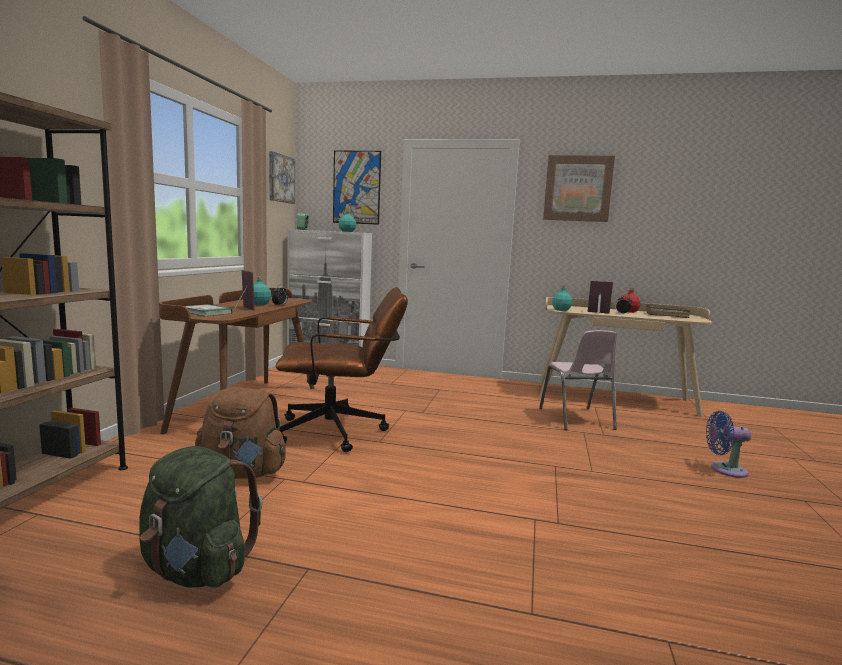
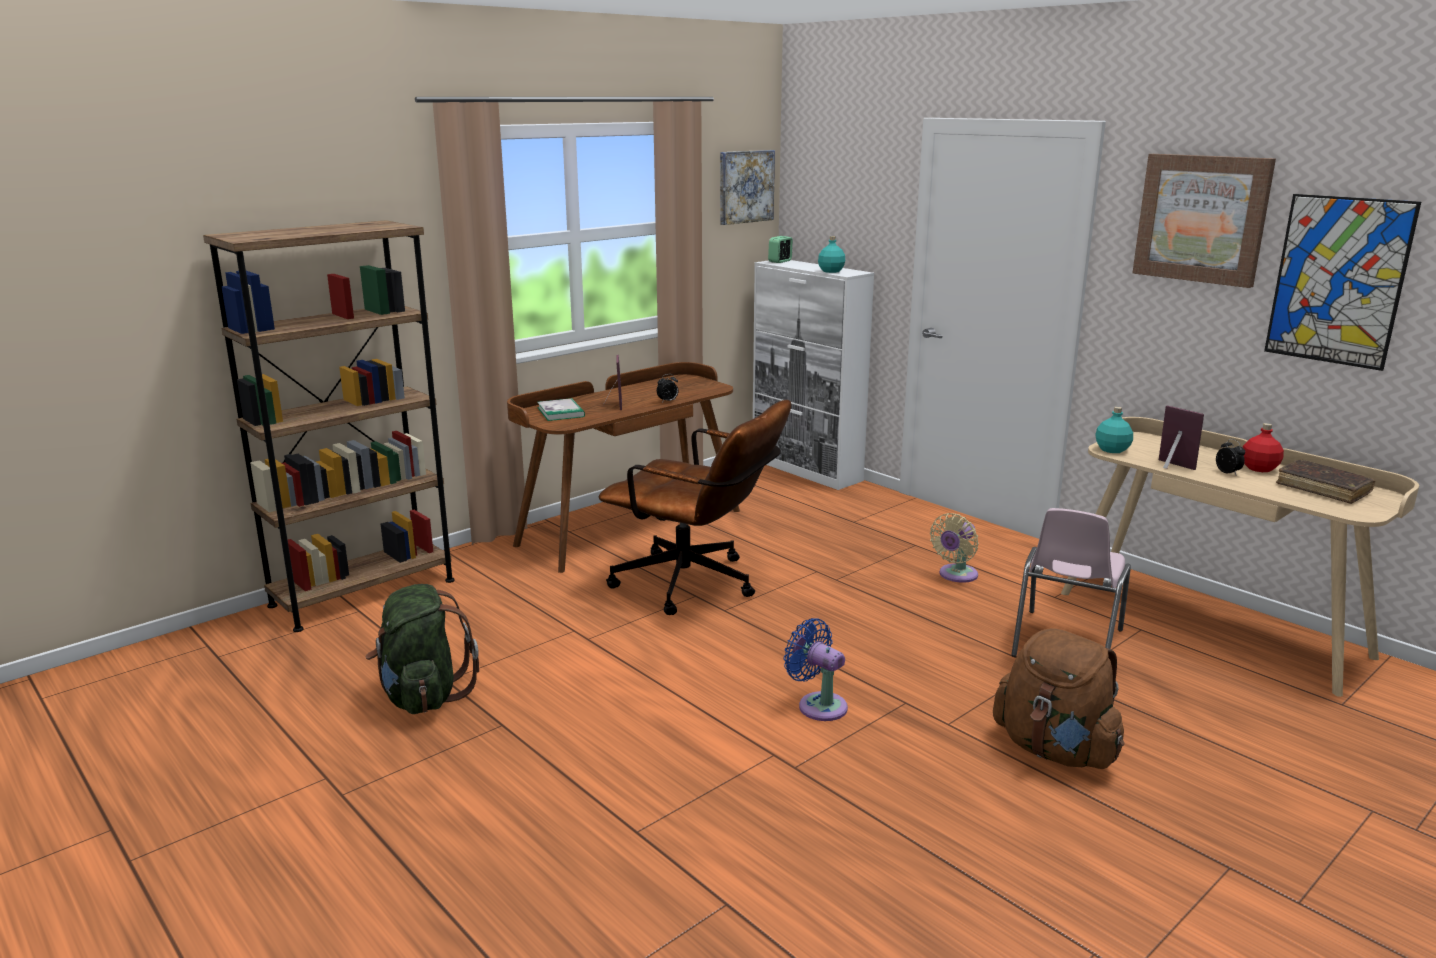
camera: 35 degrees right, 10 degrees up
(242, 473) = (543, 613): brown backpack -> brown backpack (1055, 750)
(259, 304) = (648, 395): turquoise bottle -> none
(356, 187) = (856, 196): picture -> picture (1338, 281)
(480, 399) = (956, 575): none -> beige fan
(724, 470) = (1179, 786): blue fan -> blue fan (818, 705)

